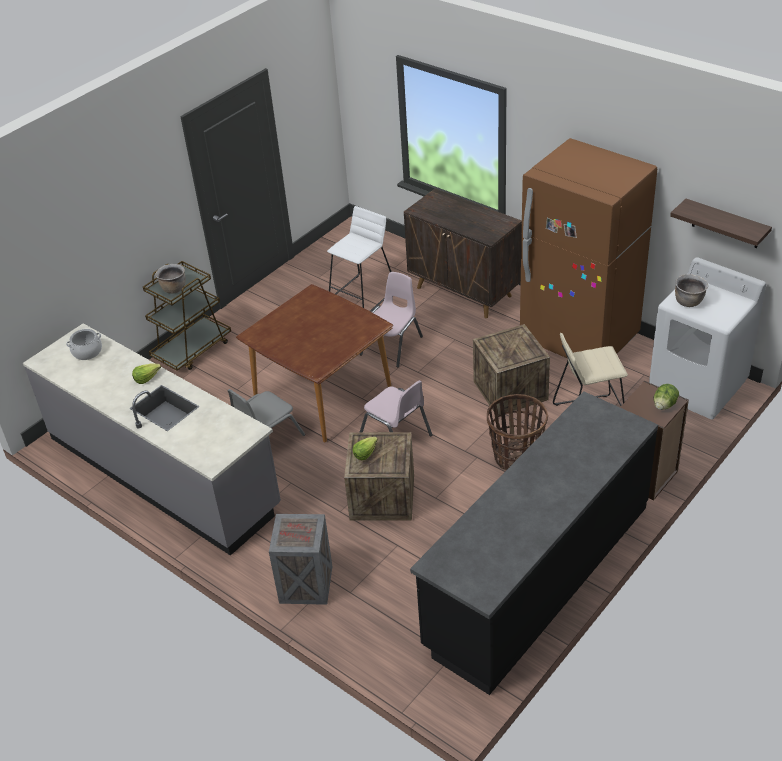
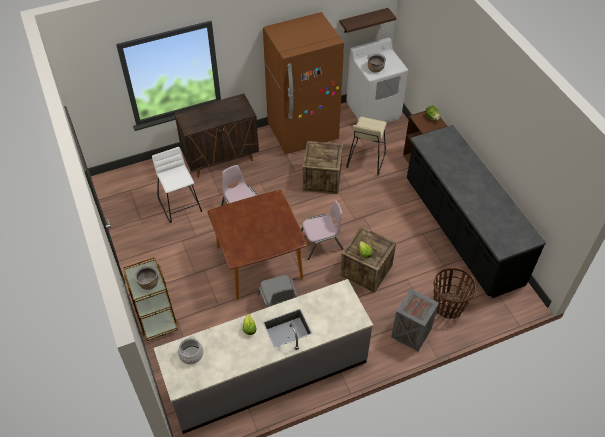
camera: 65 degrees left, 10 degrees up
(516, 457) = (374, 201): basket -> basket (448, 306)

